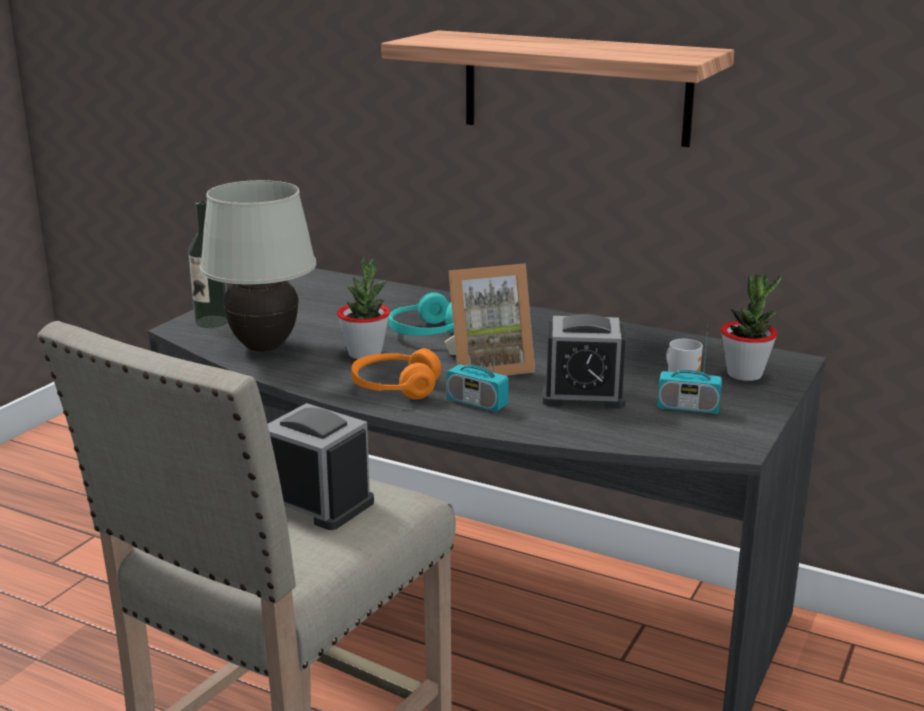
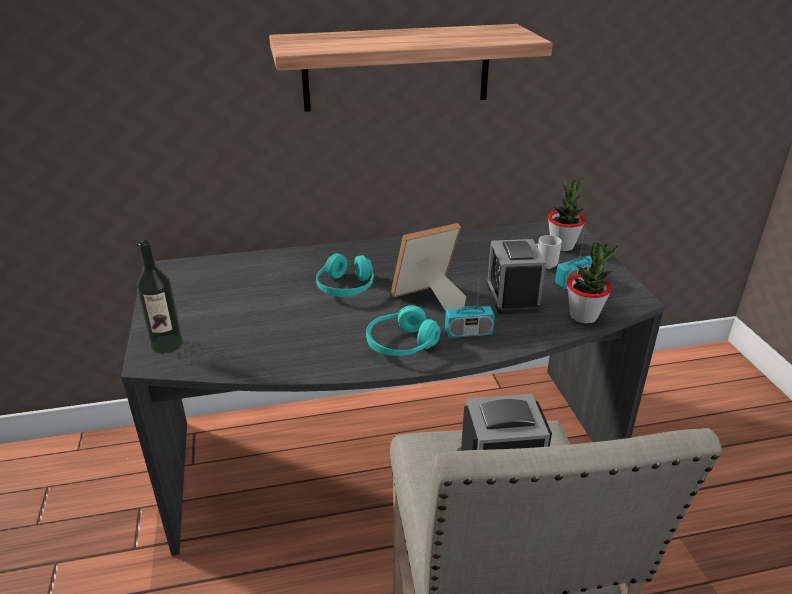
camera: 40 degrees left, 10 degrees up
(263, 348) = (251, 351): white table lamp -> none
(365, 354) = (334, 323): potted plant -> potted plant (583, 316)
(395, 388) = (401, 344): orange headphones -> turquoise headphones
(487, 366) = (427, 299): picture frame -> picture frame turned 150 degrees counterclockwise
(583, 394) = (512, 297): alarm clock -> alarm clock turned 120 degrees clockwise

